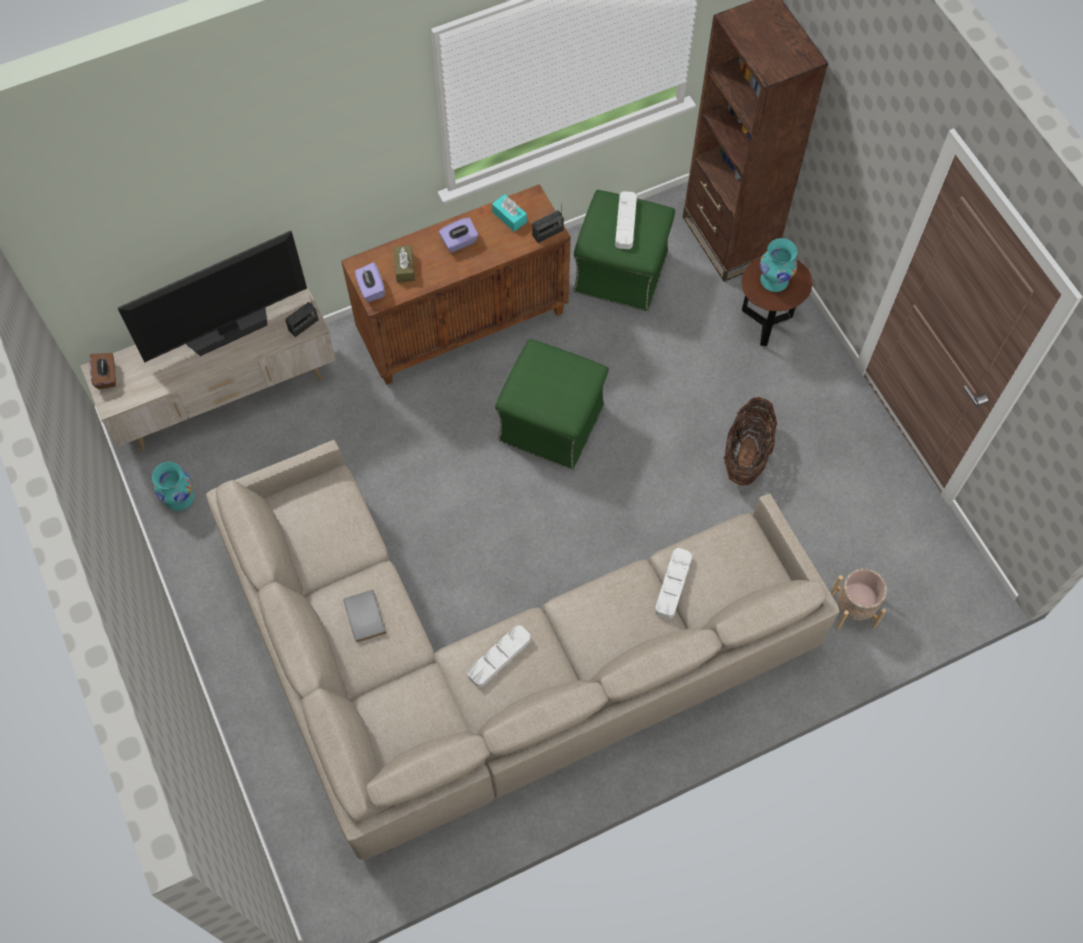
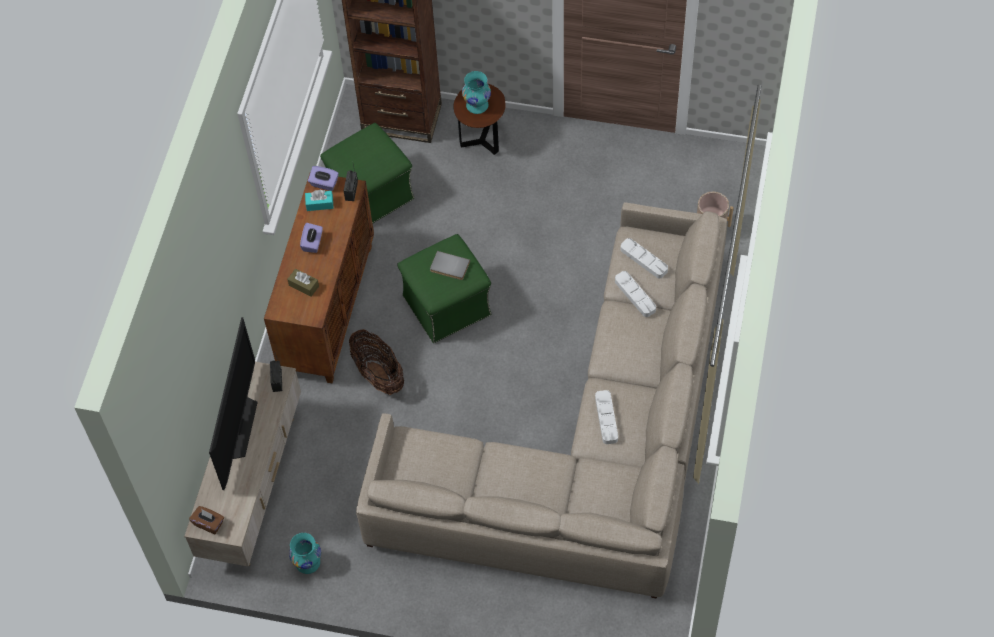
camera: 50 degrees left, 5 degrees down
(363, 617) = (517, 478): grey book -> grey book (449, 267)
(371, 289) = (302, 314): purple tissue box -> purple tissue box (324, 184)
(625, 222) = (363, 154): white tray -> white tray (644, 260)
(746, 455) = (563, 214): basket -> basket (378, 374)

